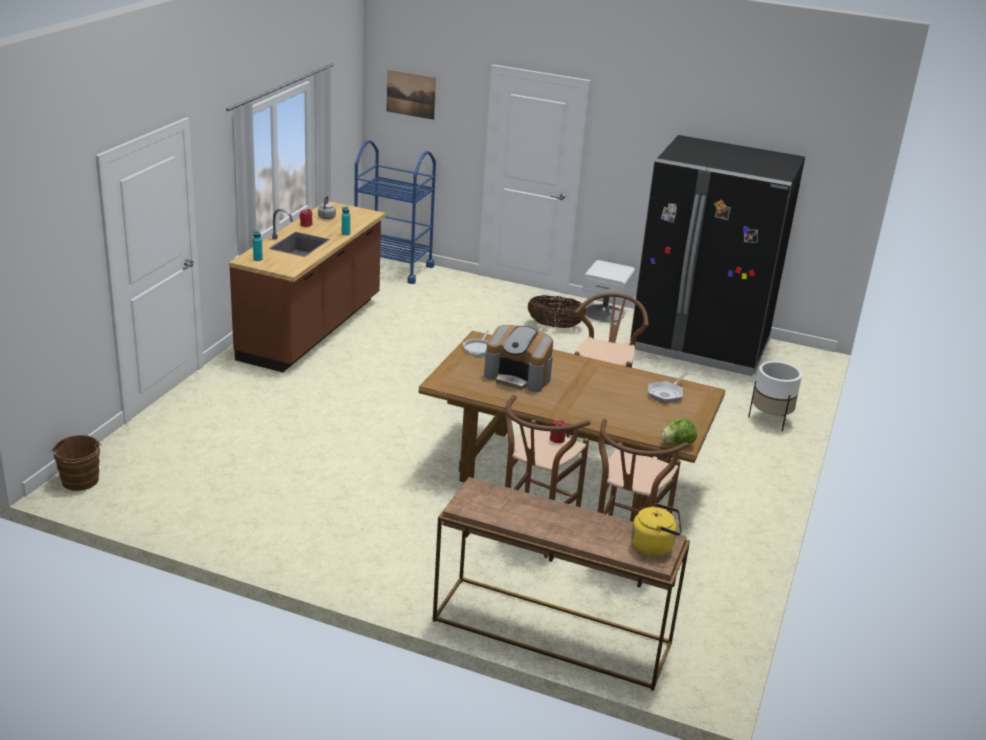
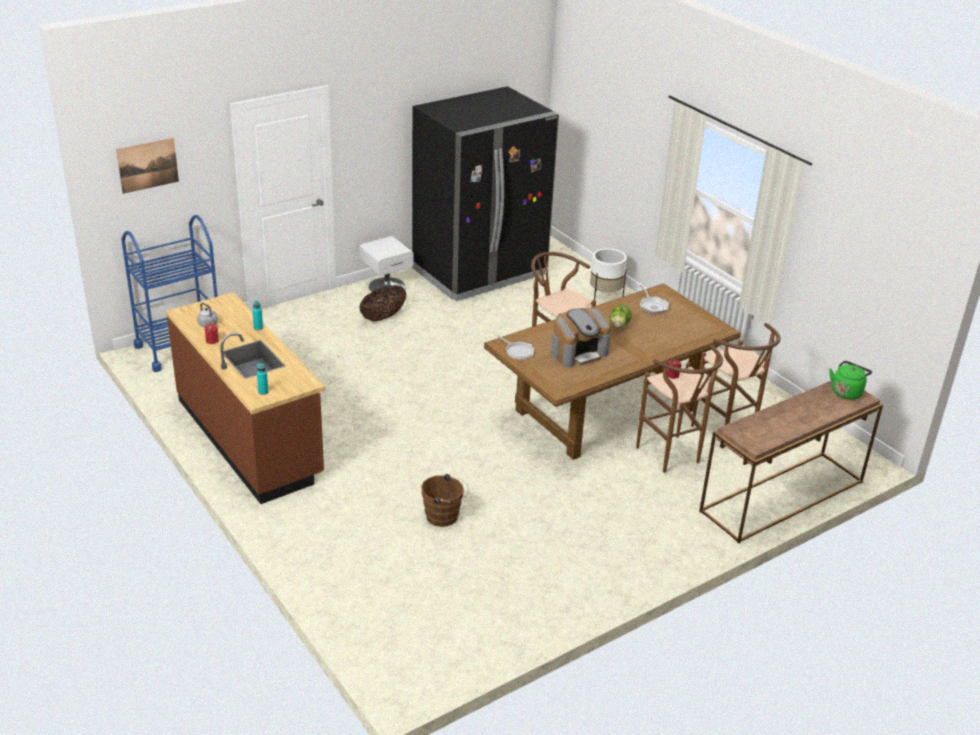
camera: 55 degrees left, 5 degrees up
(80, 482) = (400, 673): brown bucket -> brown bucket (444, 517)
(654, 546) = (847, 392): yellow kettle -> green kettle
(677, 444) = (721, 332): lettuce -> lettuce (619, 325)

